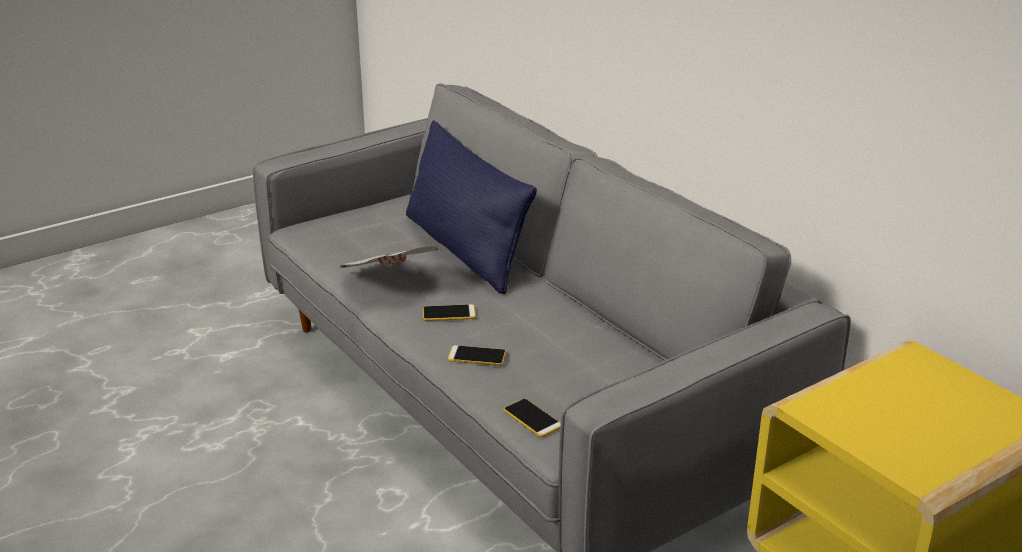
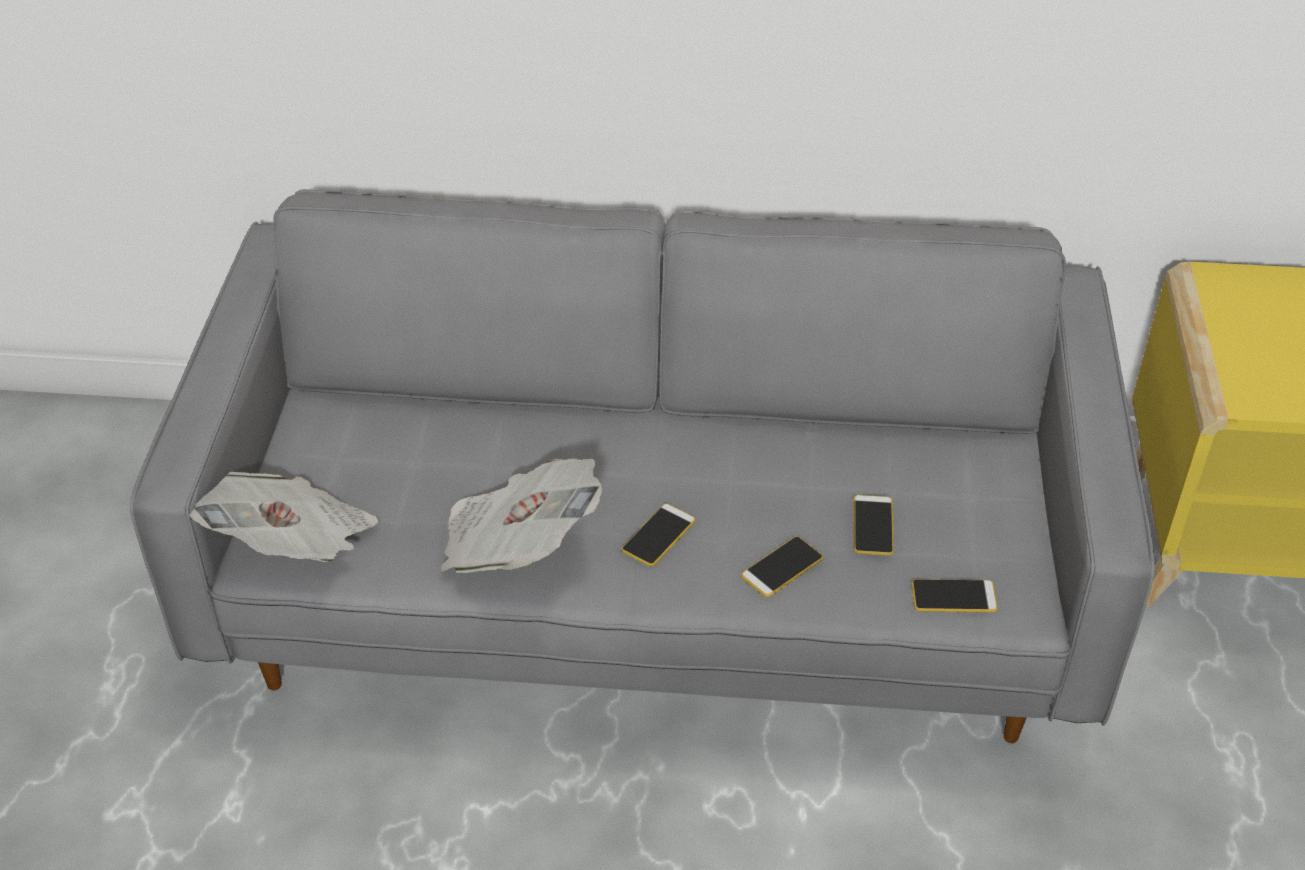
camera: 50 degrees left, 15 degrees up
(315, 234) = (292, 545): none -> newspaper
(464, 249) = (509, 433): blue pillow -> none
(551, 371) = (873, 526): none -> phone

